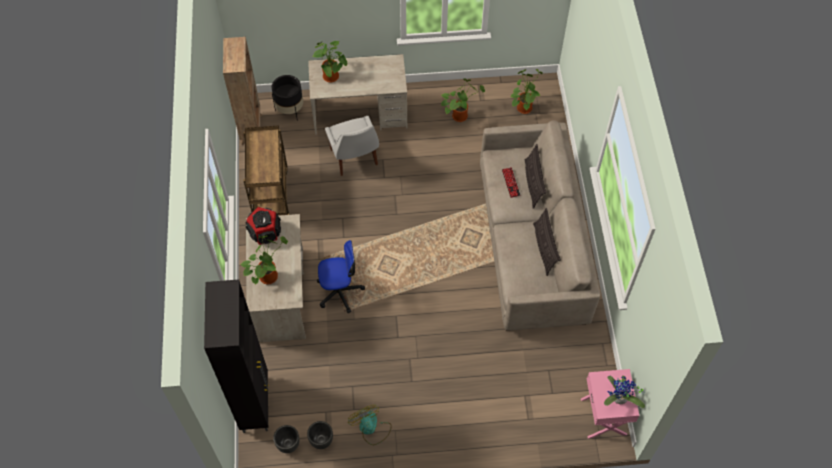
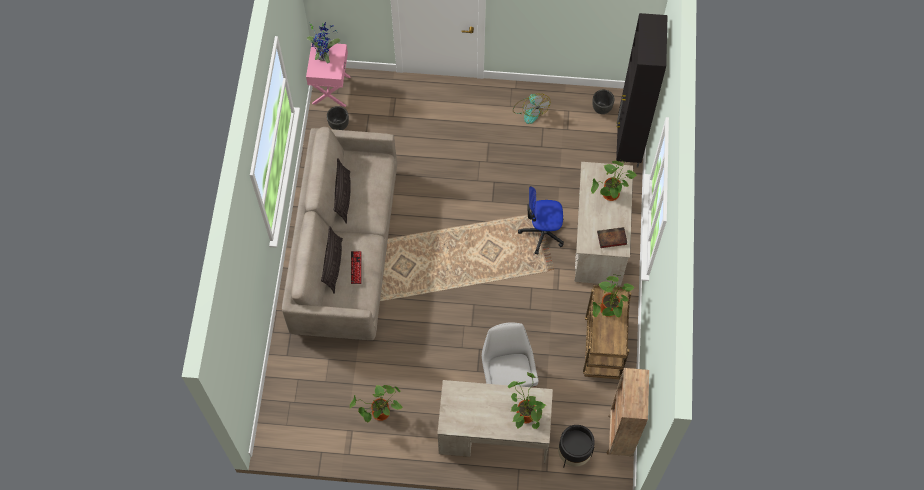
camera: 170 degrees left, 5 degrees up
(265, 232) = (611, 239): speaker -> book
(321, 441) = (573, 107): black planter -> black planter (339, 125)
(523, 107) = (305, 413): potted plant -> potted plant (609, 311)

